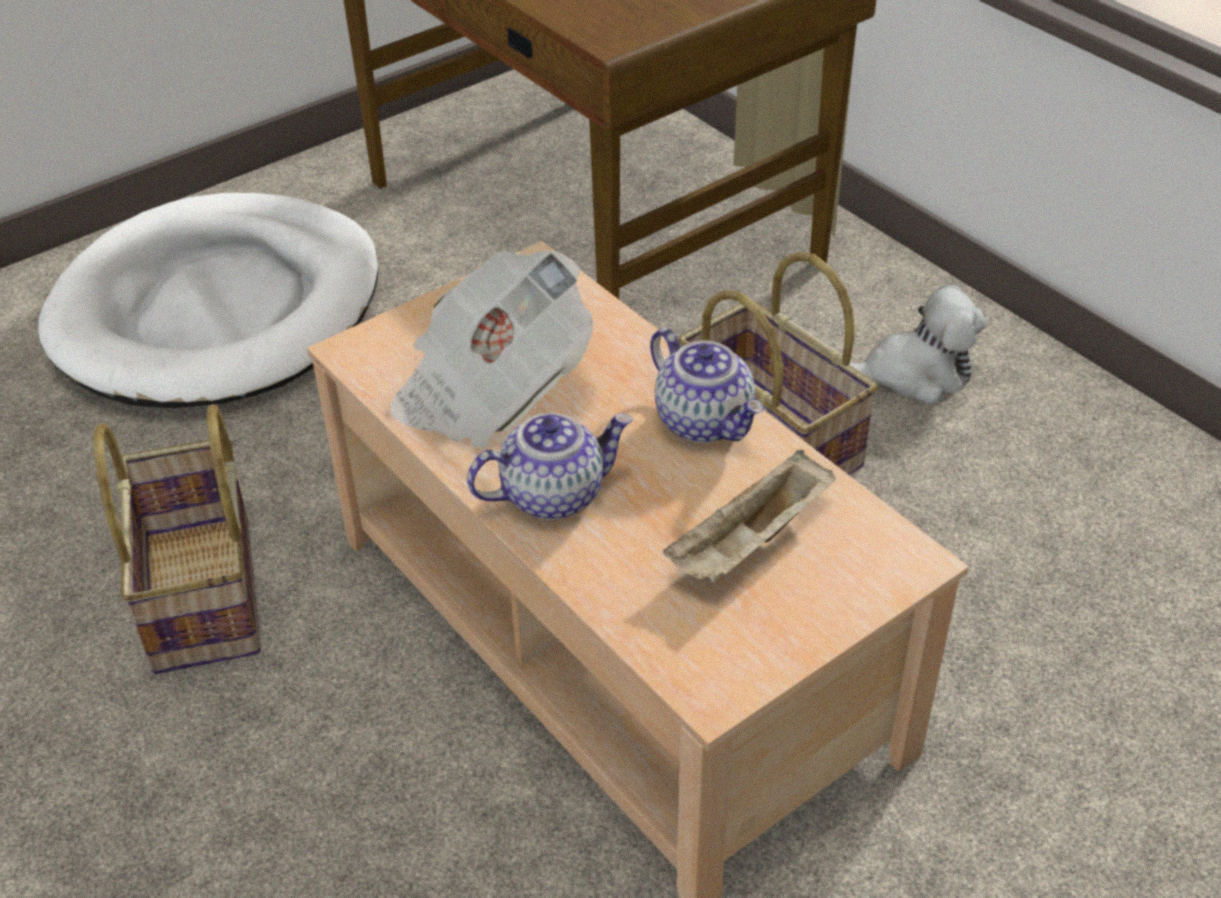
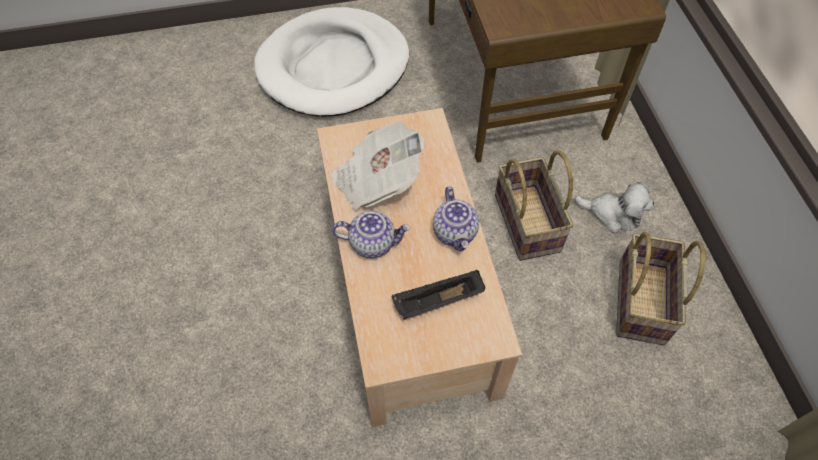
camera: 25 degrees right, 15 degrees up
(206, 593) = (267, 201): basket -> basket (643, 302)
(750, 543) = (437, 302): beige tray -> black tray

